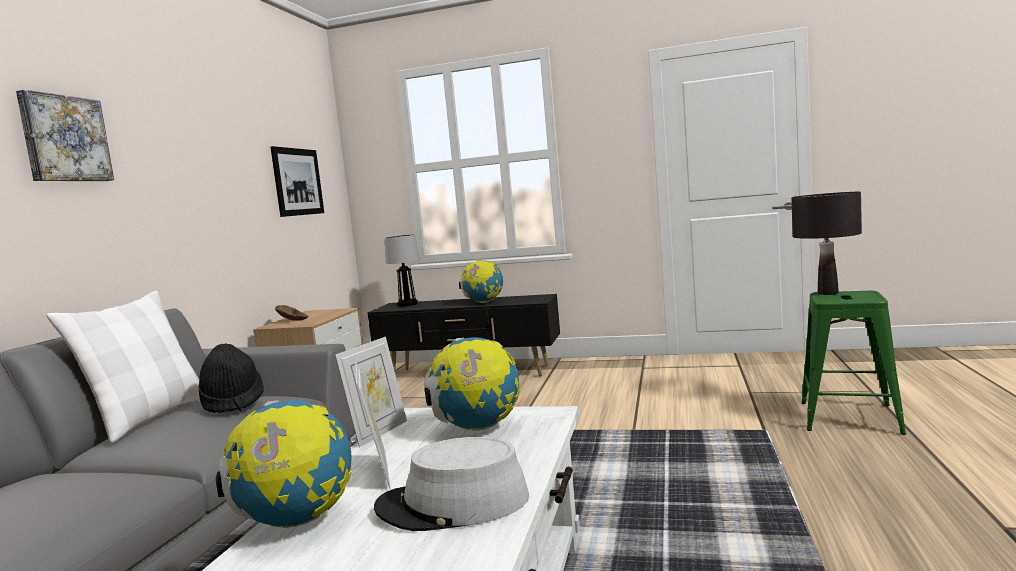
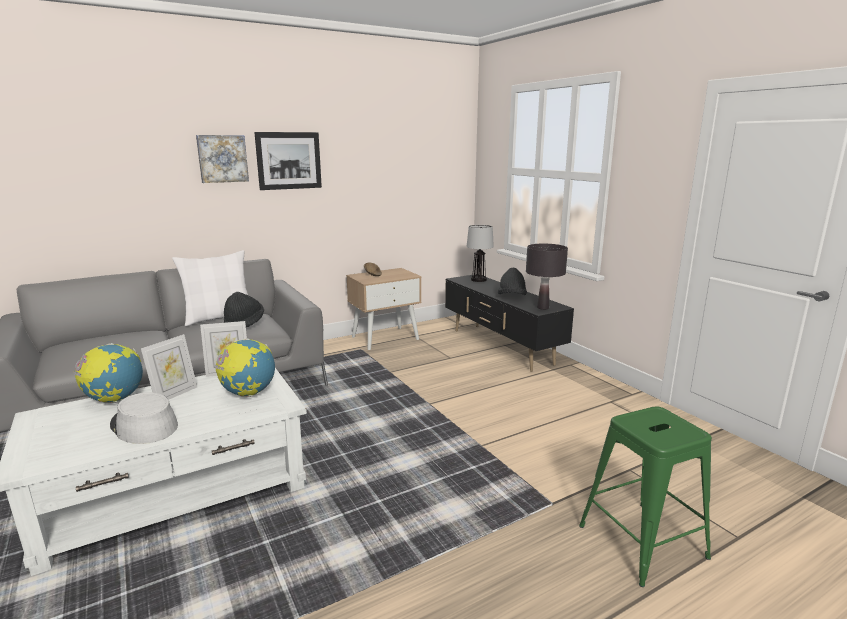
camera: 45 degrees right, 10 degrees up
(298, 182) = (415, 175): picture -> picture (289, 160)
(484, 302) = (511, 297): globe -> black hat
(828, 293) = (661, 414): black table lamp -> black table lamp (542, 308)

